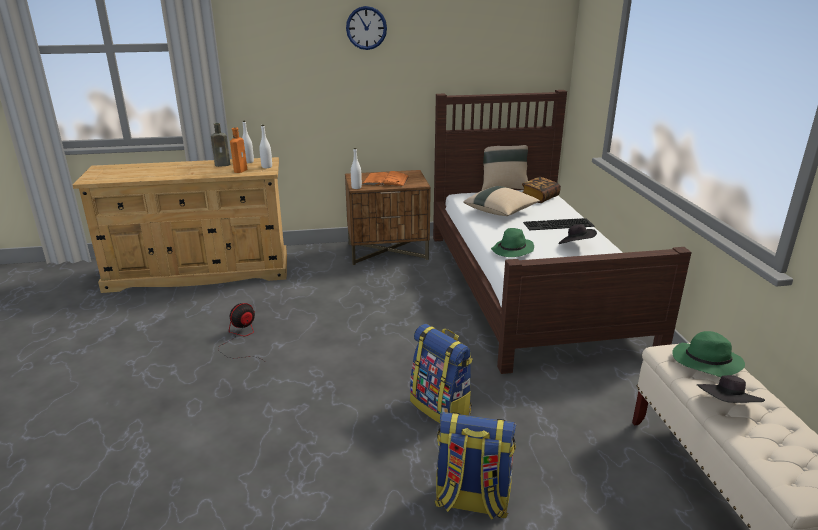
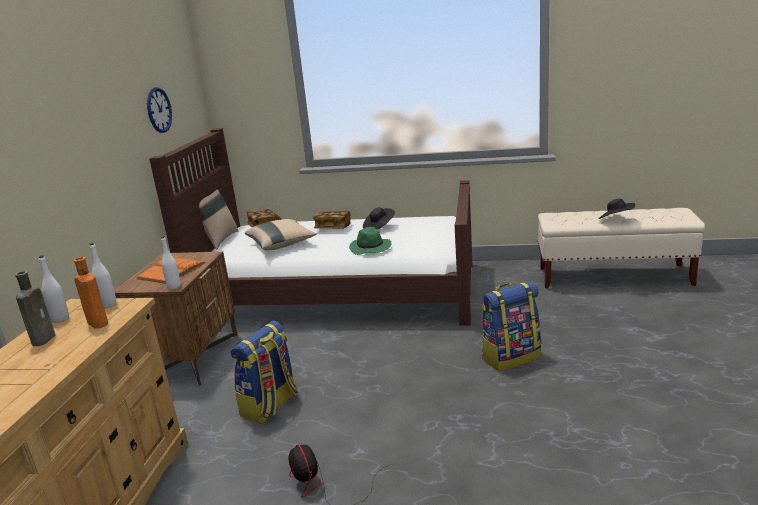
camera: 70 degrees left, 5 degrees down
(366, 28) = (74, 92): wall clock -> wall clock (159, 110)
(471, 501) = (628, 358): backpack -> backpack (270, 406)
(558, 225) = (333, 228): keyboard -> book
(705, 362) = (568, 217): green hat -> none

